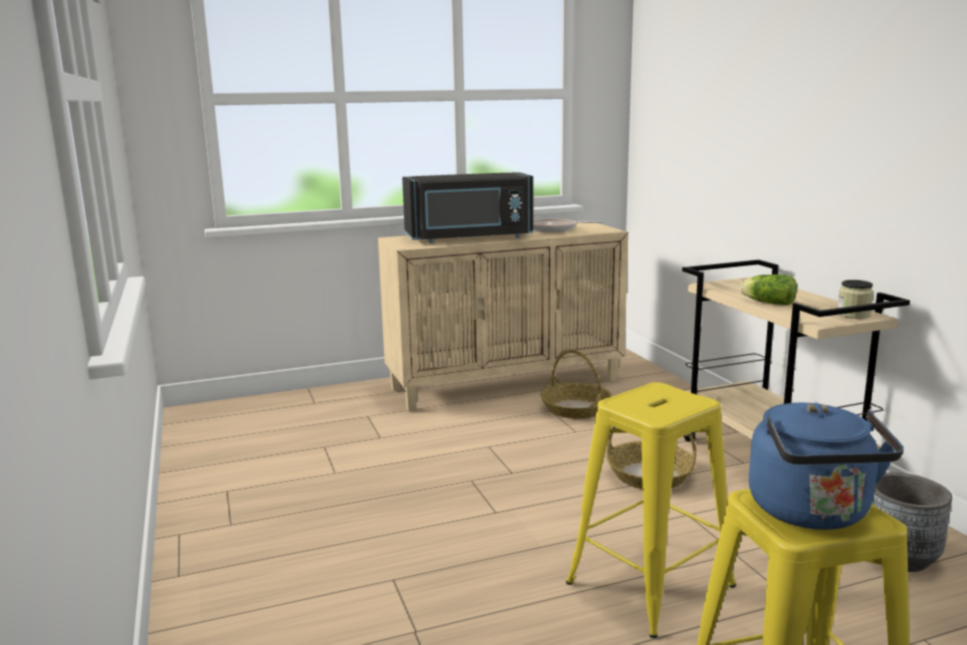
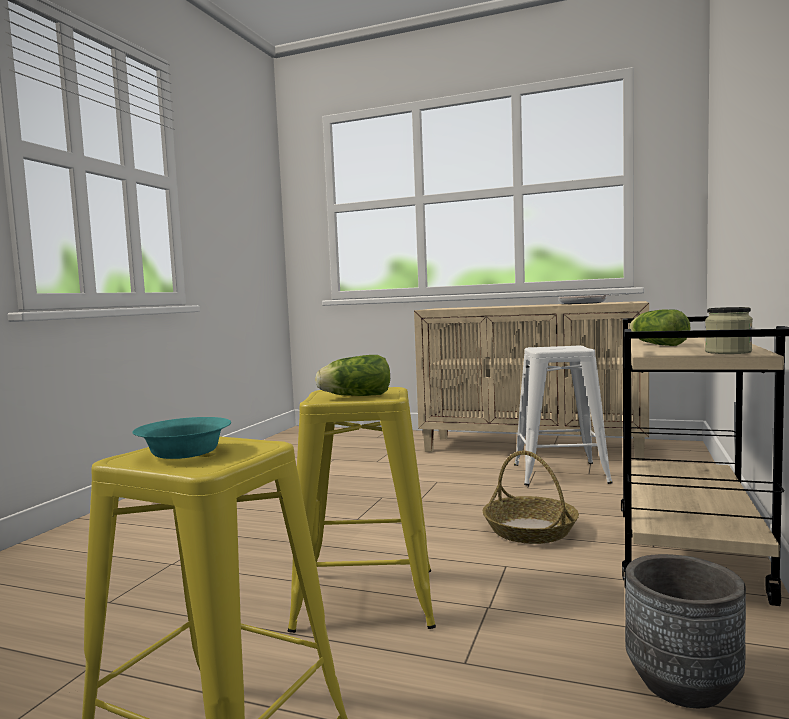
camera: 40 degrees right, 10 degrees down
(469, 238) = (492, 306): black microwave -> none
(576, 409) = (560, 474): basket -> white stool
(670, 406) = (353, 396): none -> lettuce
(813, 513) = (182, 453): blue kettle -> turquoise bowl

